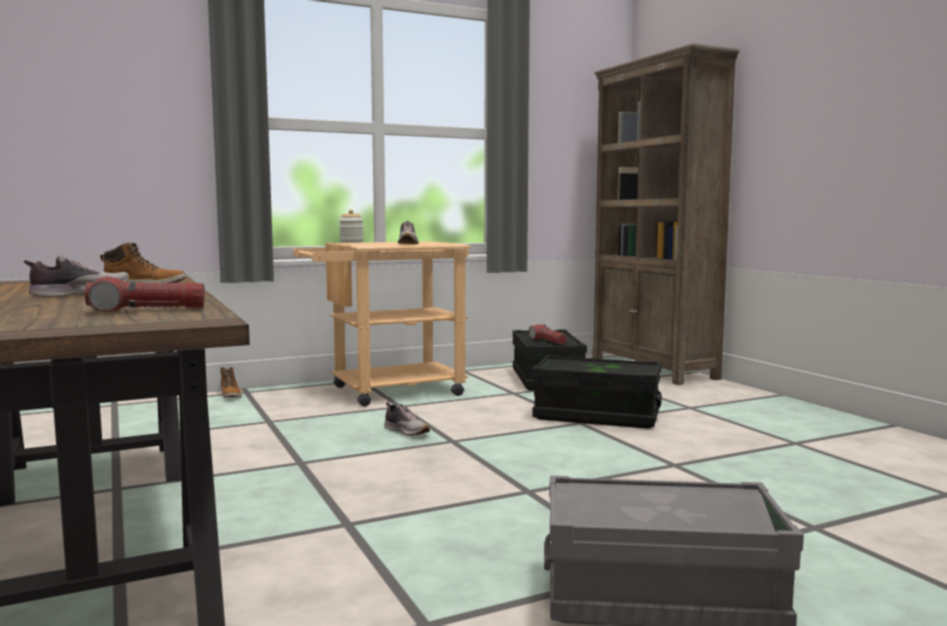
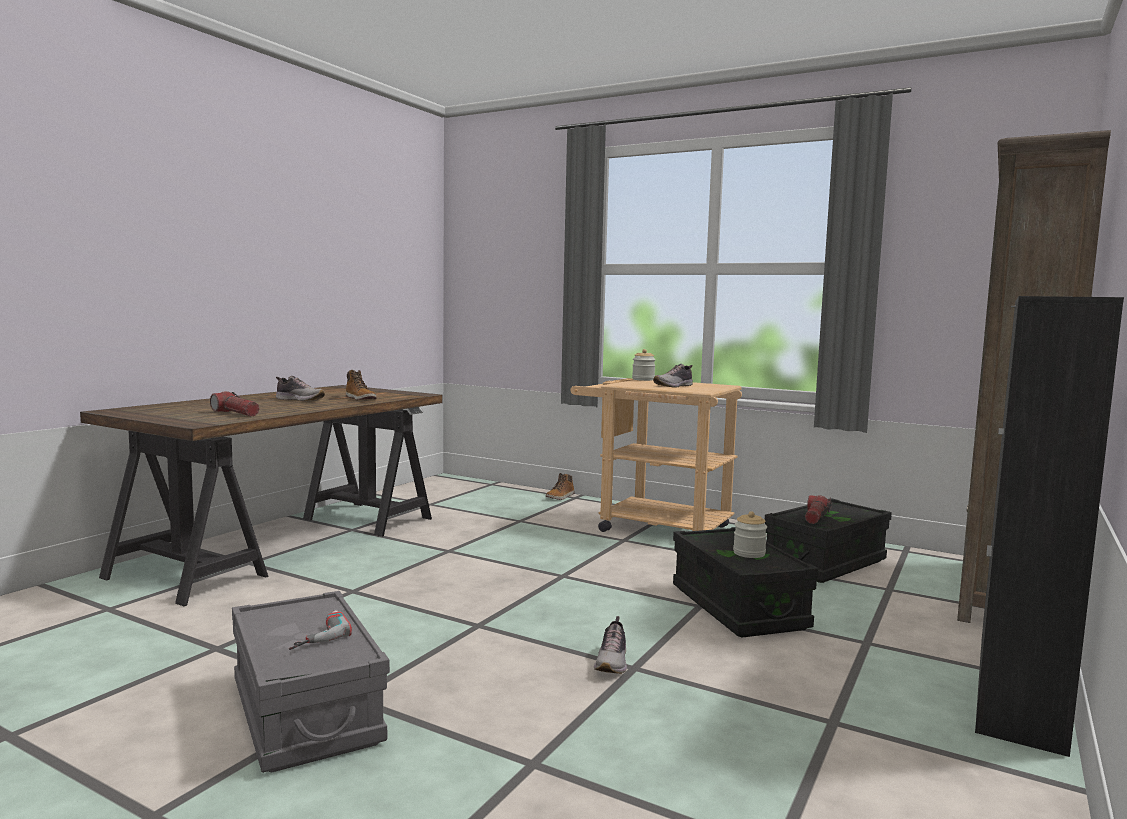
camera: 55 degrees right, 0 degrees up
(407, 431) = (561, 558): shoe -> shoe (612, 662)
(606, 366) = (749, 553): none -> jar
(668, 502) = (315, 635): none -> power drill
(780, 402) = (1018, 690): none -> black cabinet

